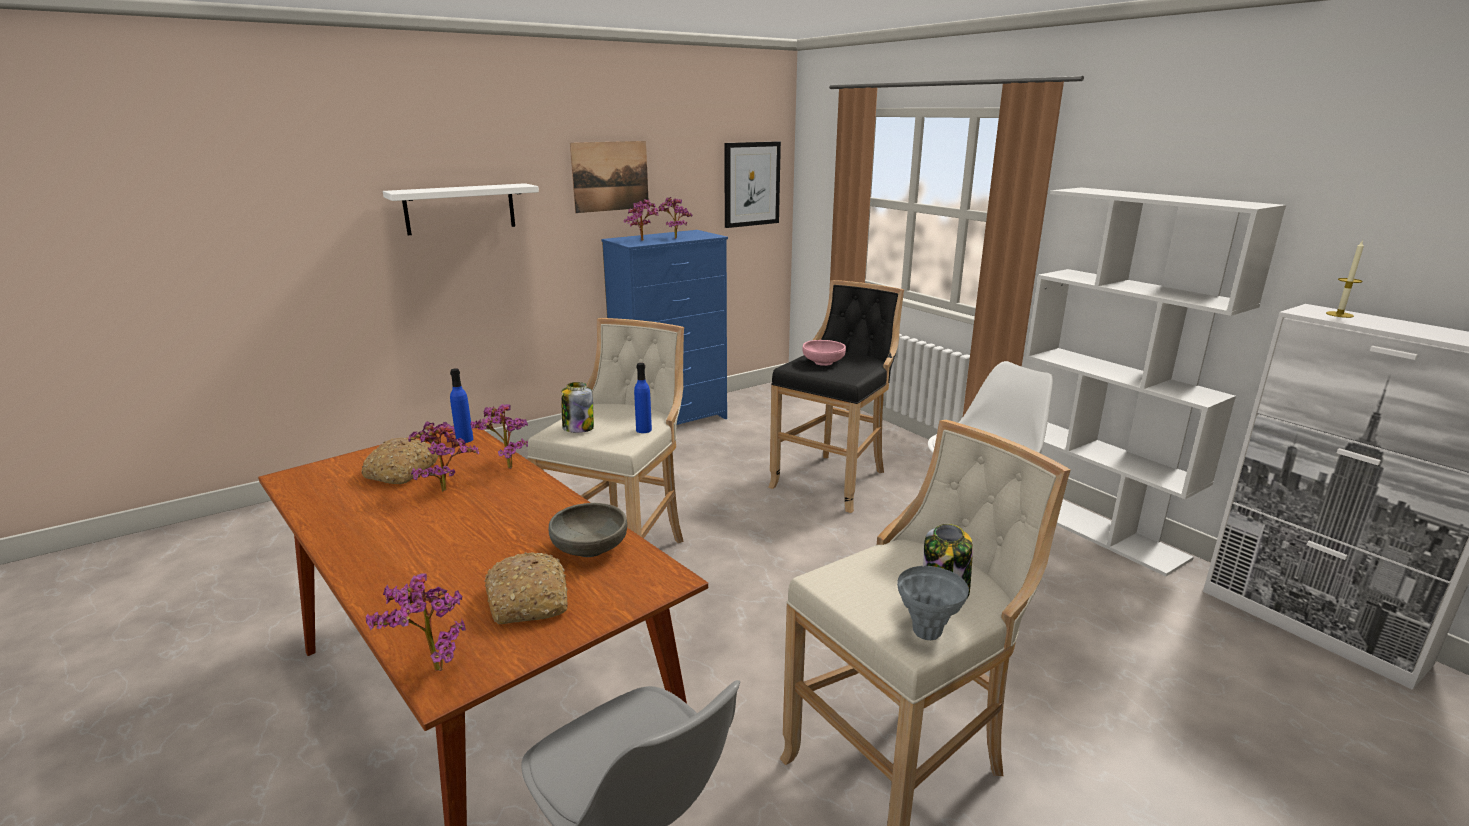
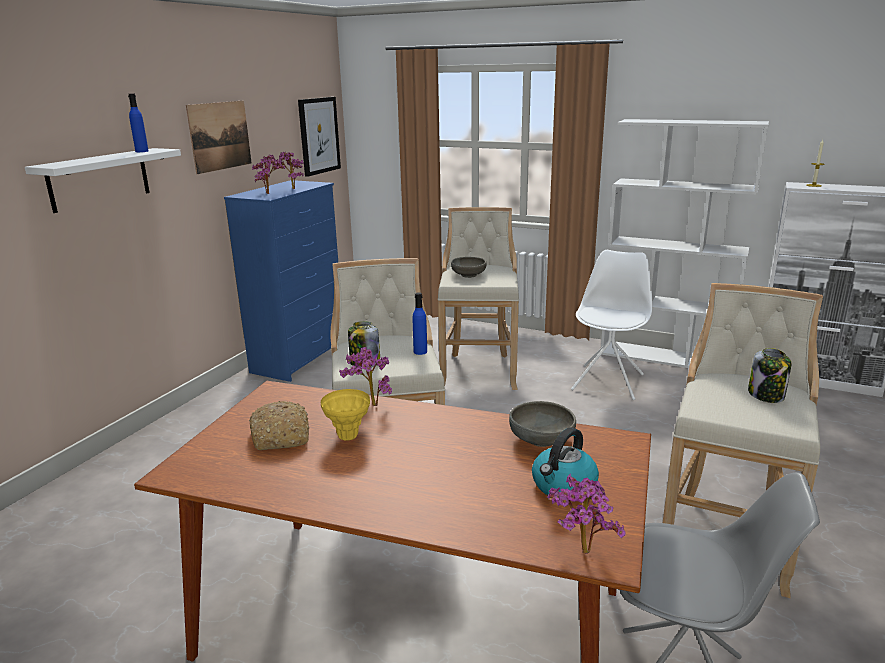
camera: 30 degrees left, 0 degrees up
(445, 488) = (348, 436): potted plant -> yellow vase
(464, 439) = (291, 395): blue bottle -> blue bottle (142, 151)
(529, 600) = (563, 486): bread -> kettle
(823, 362) = (468, 275): pink bowl -> grey bowl
(834, 479) = (479, 370): black stool -> beige stool
(927, 632) = (793, 420): grey vase -> none

